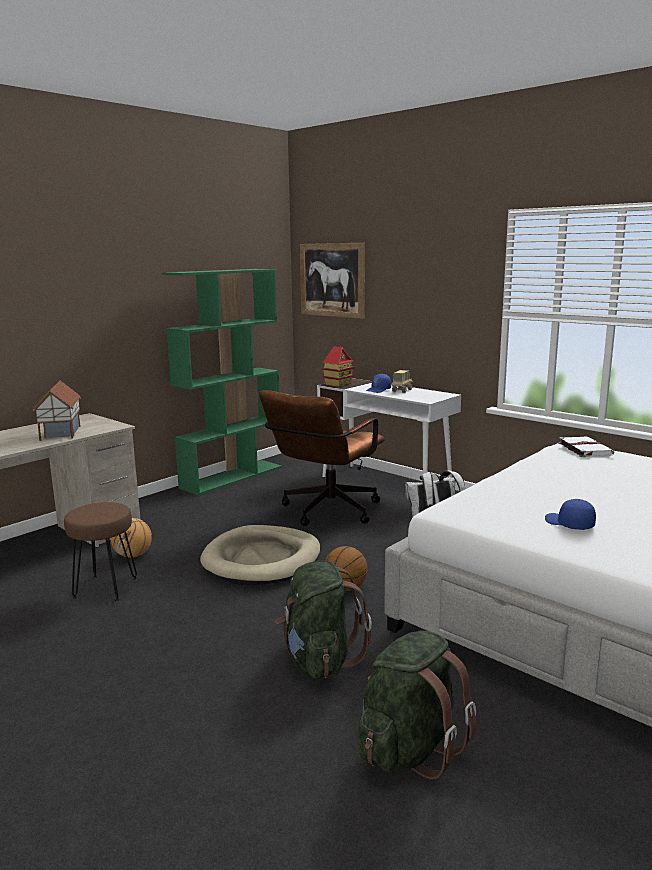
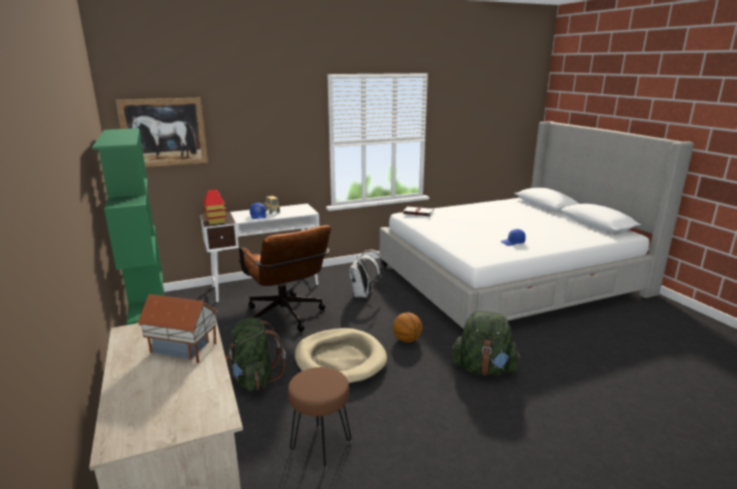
camera: 65 degrees left, 5 degrees up
(133, 555) = (269, 422): basketball -> none
(410, 748) = (568, 363): green backpack -> green backpack (254, 379)

